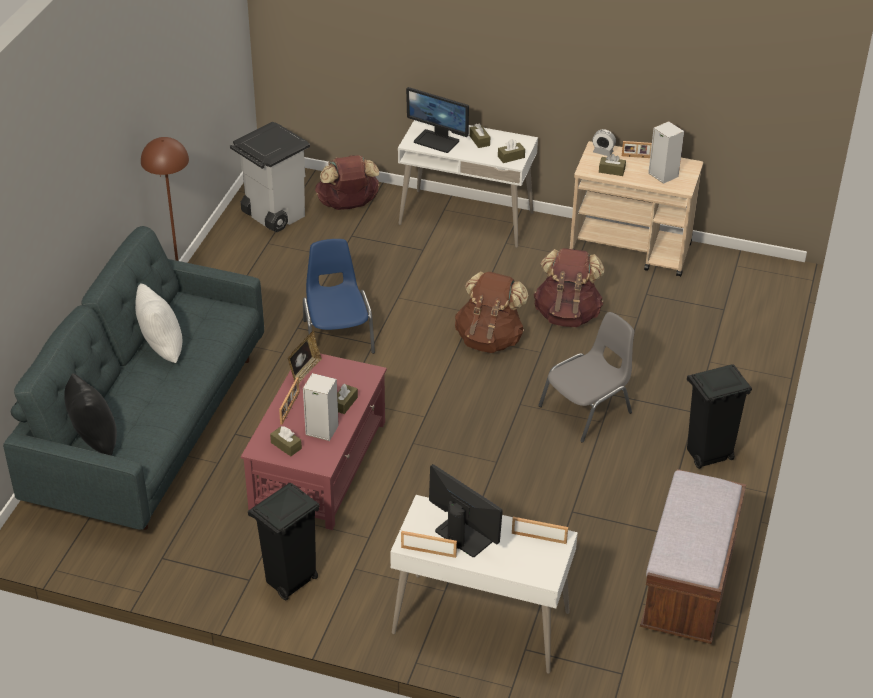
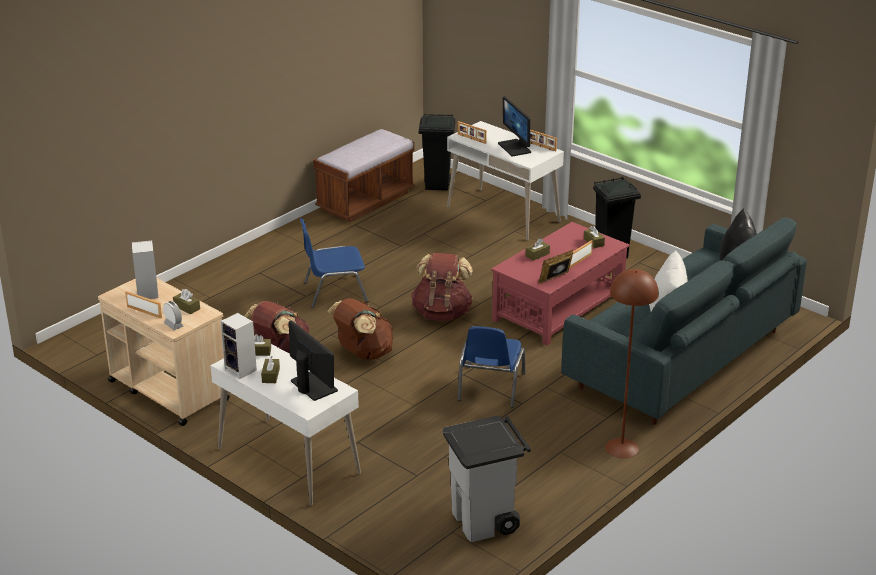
camera: 155 degrees left, 10 degrees down
(320, 430) = (564, 244): speaker -> speaker (242, 370)
(348, 205) = (397, 510): brown backpack -> brown backpack (442, 313)
(587, 410) = (334, 292): grey chair -> blue chair
(707, 456) = (280, 250): black trash can -> black trash can (437, 185)

